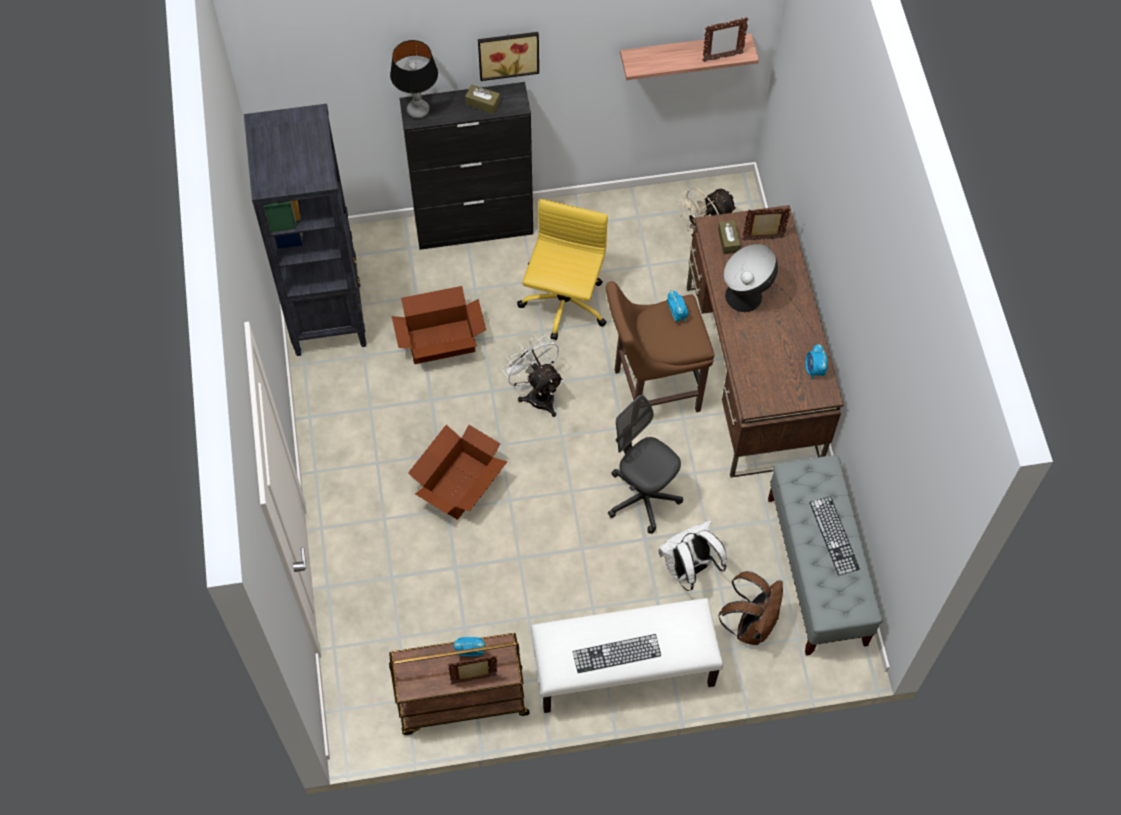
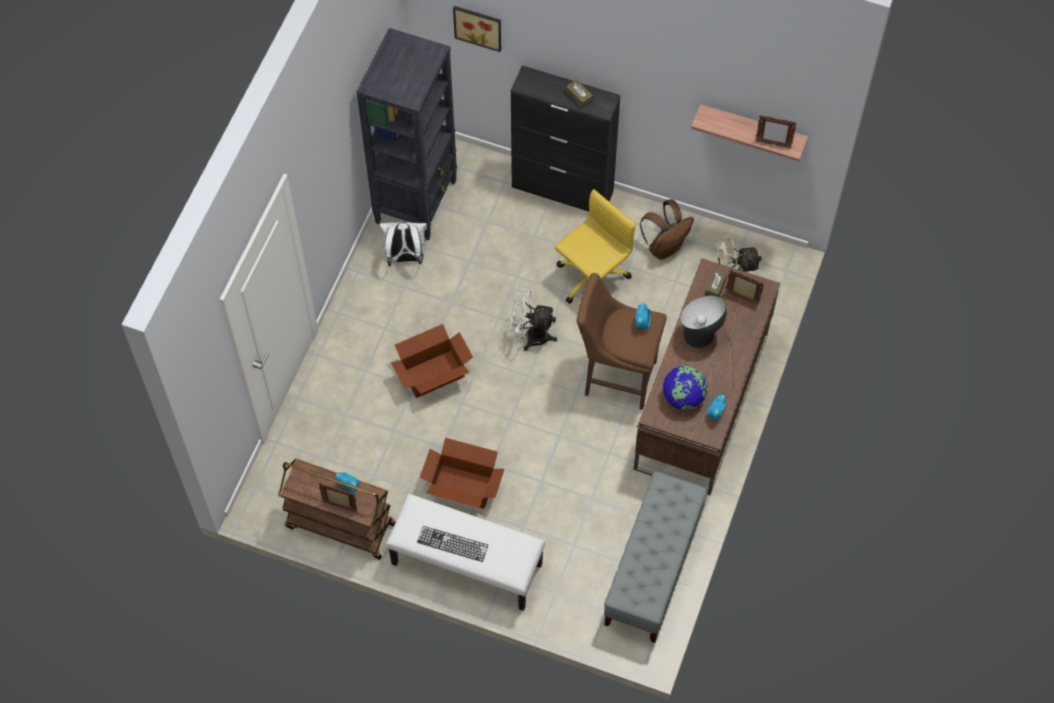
camera: 30 degrees right, 0 degrees up
(418, 110) = (529, 80): table lamp -> none
(441, 342) = (485, 264): cardboard box -> cardboard box (463, 487)
(508, 53) = (611, 68): picture -> picture (478, 26)
(537, 393) = (530, 336): white fan -> white fan turned 75 degrees counterclockwise
(642, 498) = (559, 451): grey office chair -> none
(688, 569) = (559, 519): white backpack -> white backpack (405, 257)
(751, 624) = (579, 582): brown backpack -> brown backpack (665, 247)
(771, 369) = (683, 397): none -> globe
(834, 535) = (663, 544): keyboard -> none

